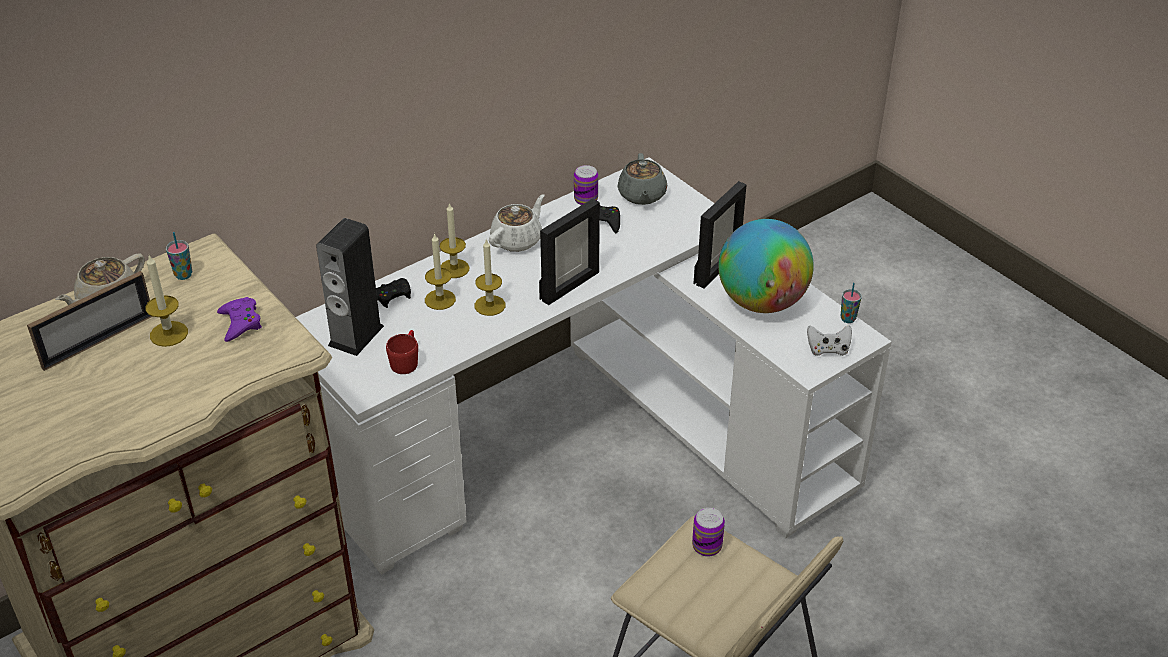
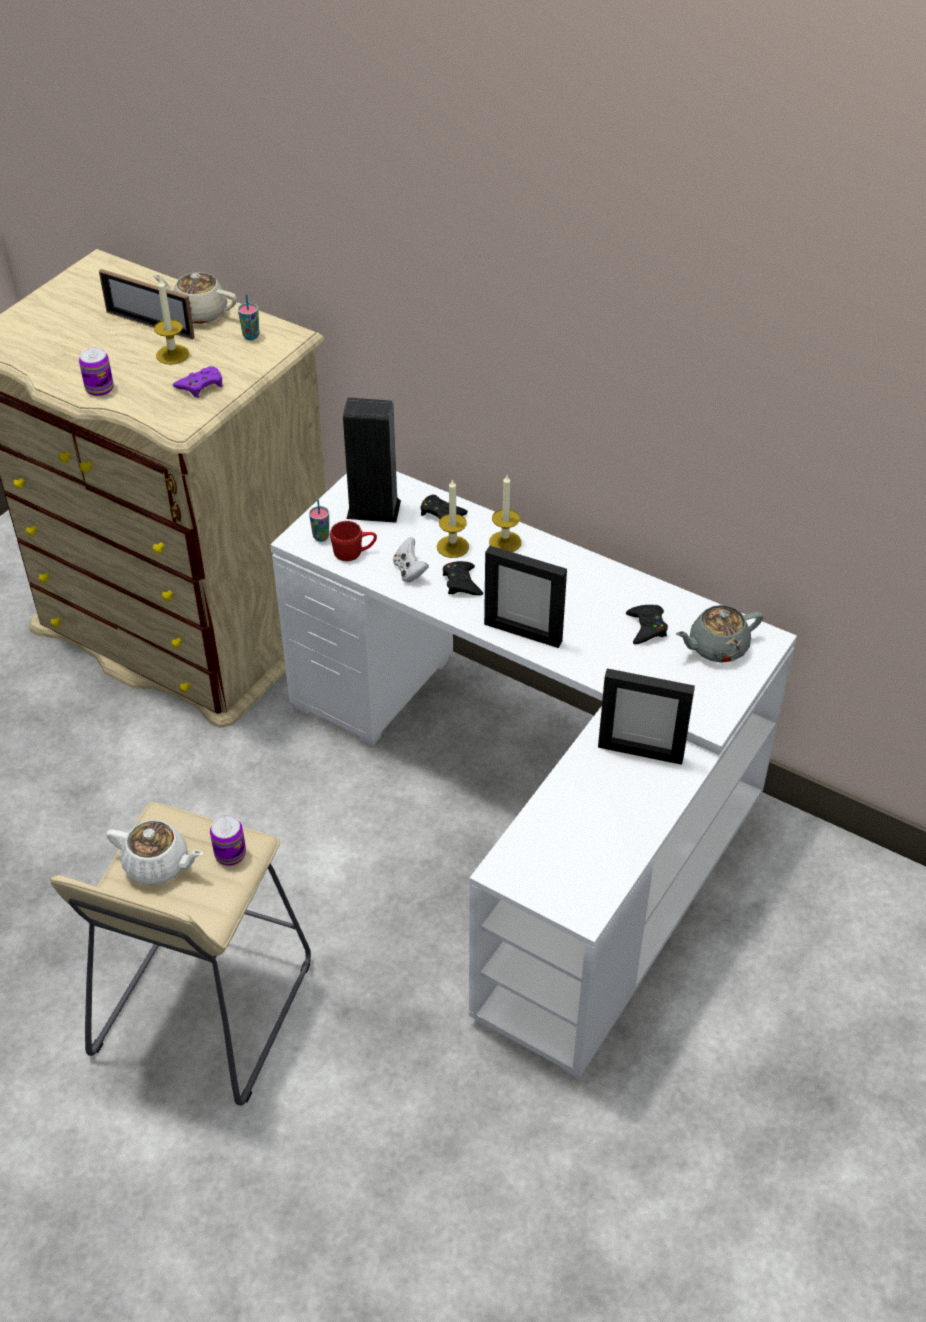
camera: 70 degrees right, 5 degrees up
(490, 305) = (461, 583): candle -> black game controller
(517, 240) = (577, 573): white teapot -> white teapot (158, 865)
(586, 199) = (679, 604): can -> can (99, 389)
(762, 302) = (601, 803): globe -> none
(828, 350) = (546, 882): white game controller -> white game controller (409, 571)
(848, 319) = (613, 891): cup -> cup (321, 537)

